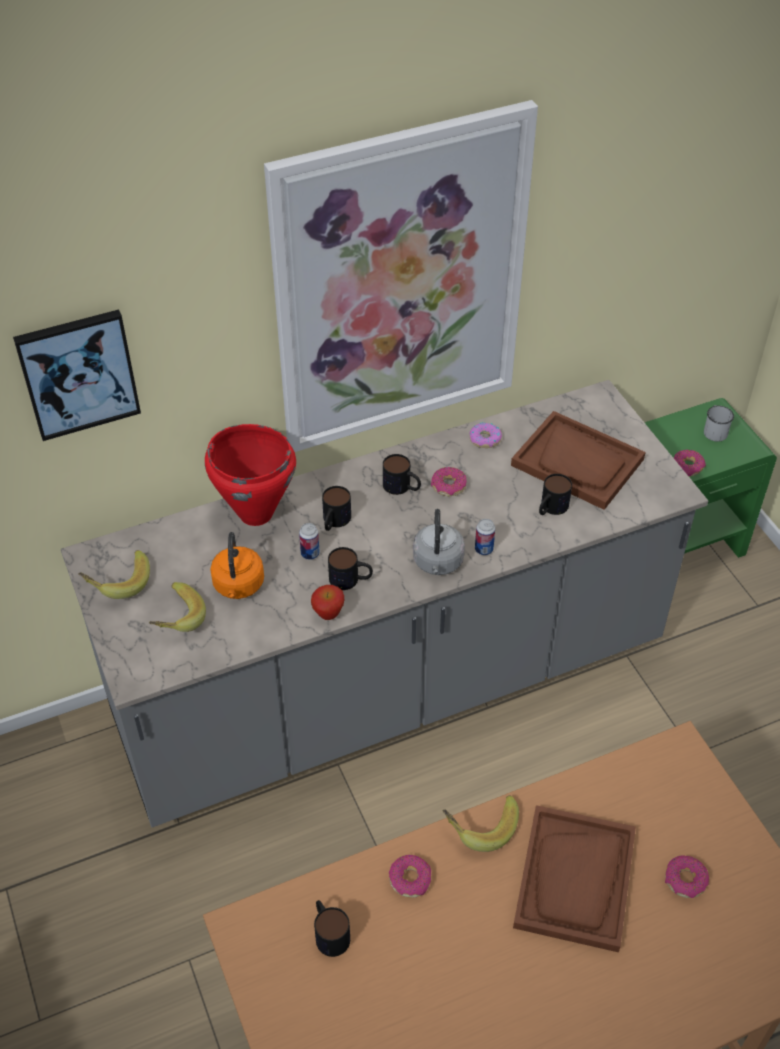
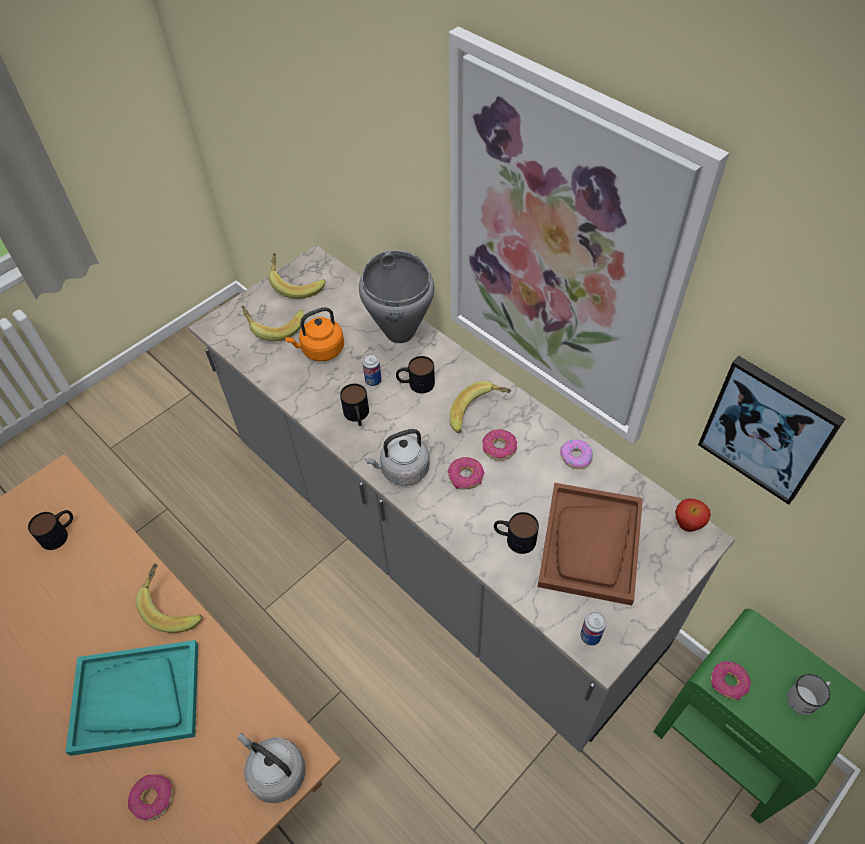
camera: 70 degrees right, 5 degrees up
(78, 373) = (332, 120): picture -> picture (767, 429)
(255, 513) = (400, 332): red cooking pot -> grey cooking pot
(328, 615) = (314, 415): apple -> apple (687, 525)
(402, 487) = (479, 415): mug -> banana
(410, 879) = (113, 571): donut -> donut (466, 477)
(484, 549) = (434, 499): can -> can (590, 636)
(575, 879) = (136, 698): brown tray -> turquoise tray
(688, 772) = (275, 772): none -> grey kettle

